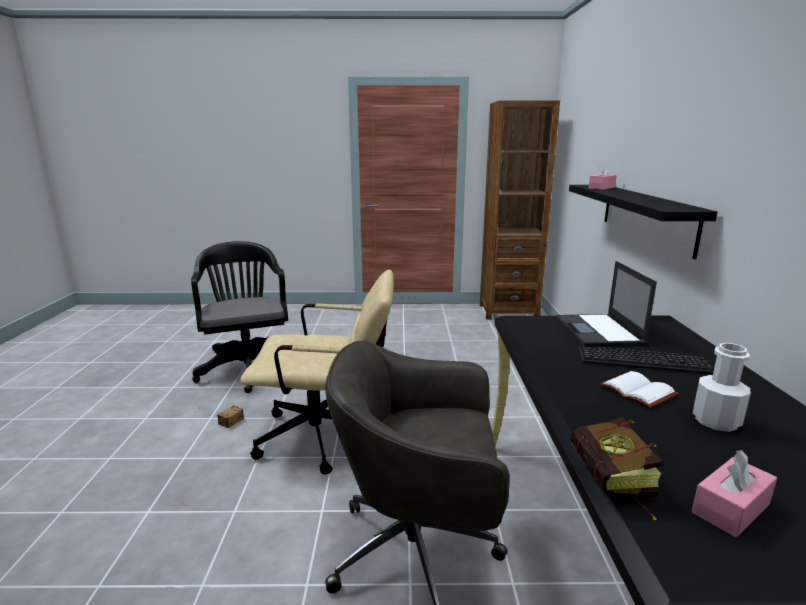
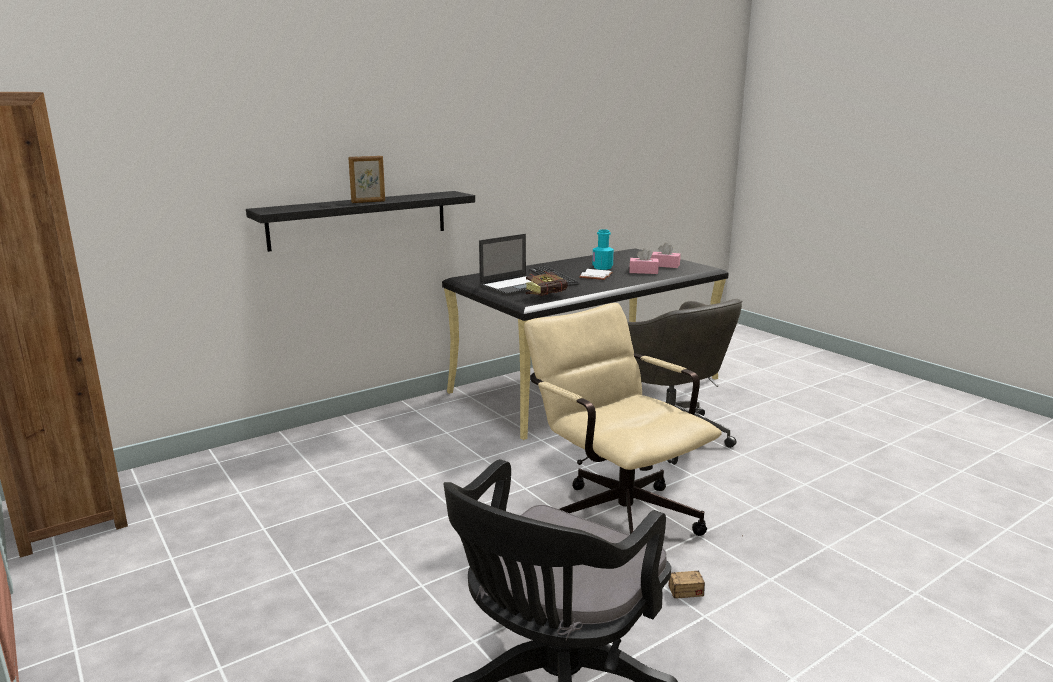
camera: 125 degrees left, 0 degrees up
(601, 188) = (302, 206): pink tissue box -> pink tissue box (643, 271)
(614, 485) = (683, 274): book -> book (549, 296)
(619, 194) = (368, 202): none -> picture frame
(716, 421) = (602, 267): white bottle -> turquoise bottle

